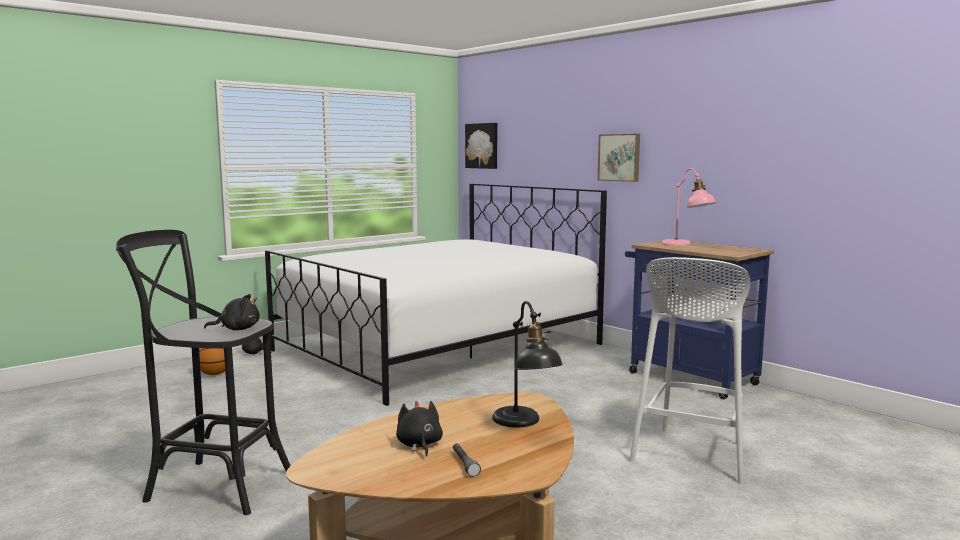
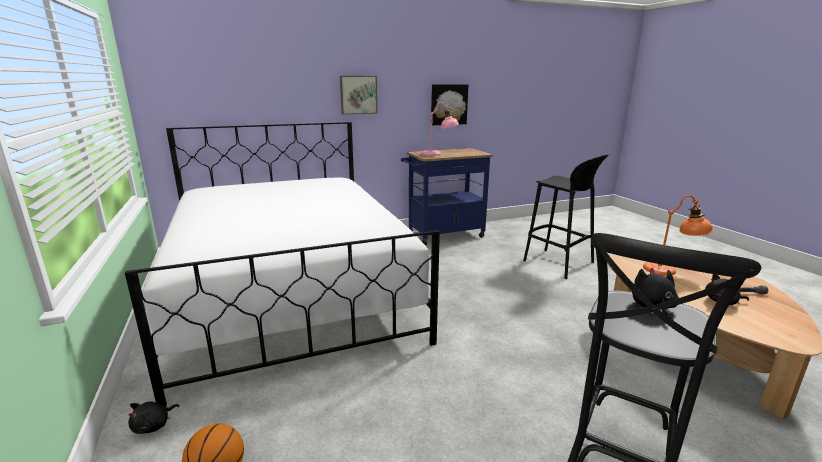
camera: 70 degrees left, 10 degrees up
(482, 146) = (176, 84): picture -> picture (448, 104)
(526, 425) = (671, 268): black table lamp -> orange table lamp
(691, 454) = (558, 263): white stool -> black stool

